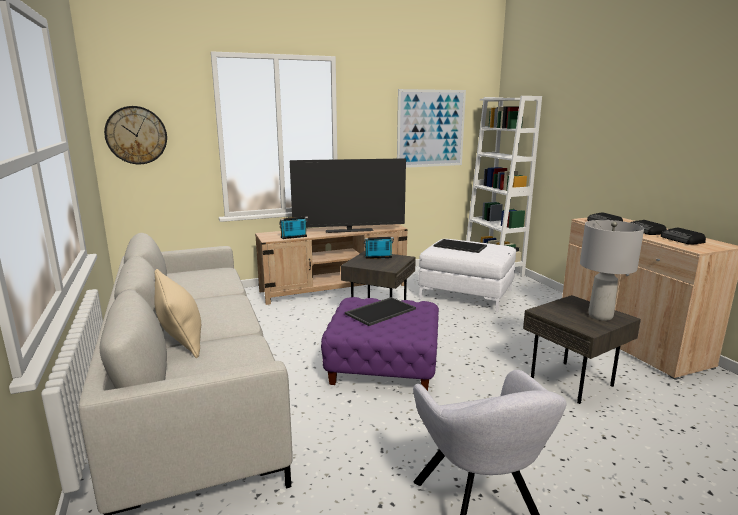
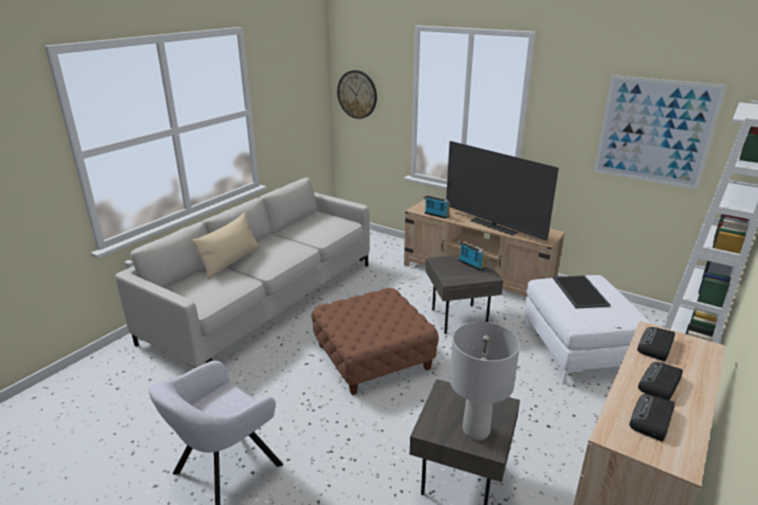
camera: 55 degrees right, 10 degrees up
(380, 311) = (381, 311): tray -> none
(383, 364) = (372, 357): purple ottoman -> brown ottoman

